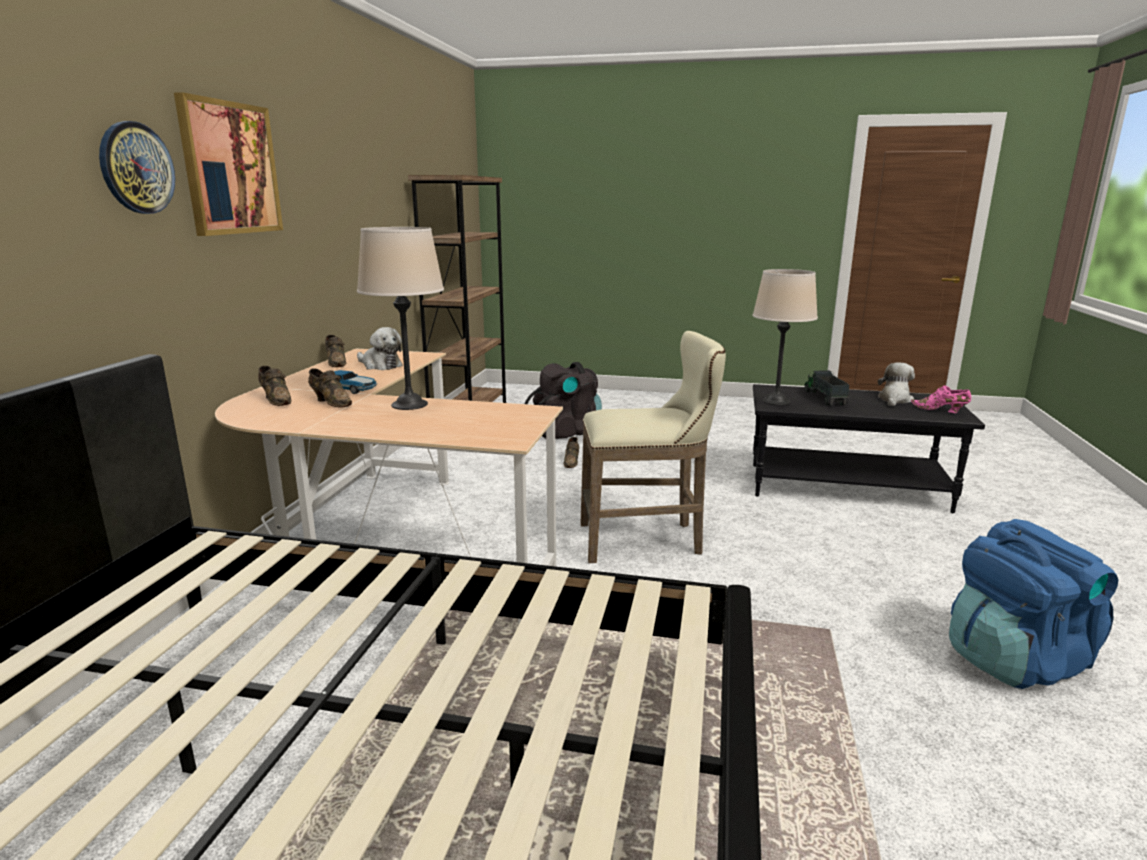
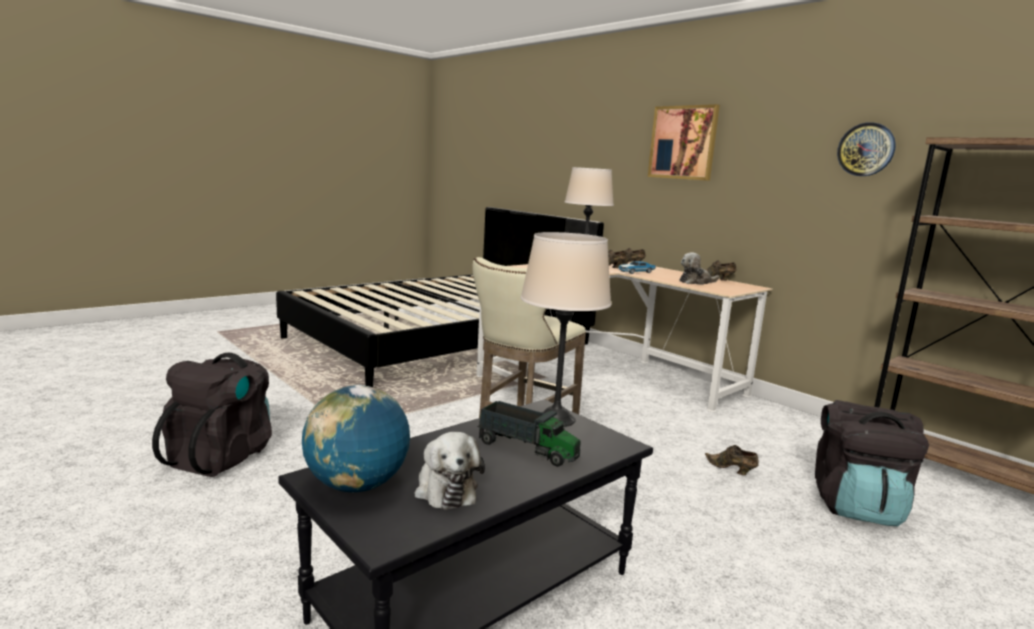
camera: 125 degrees right, 5 degrees down
(136, 168) = (628, 144): wall clock -> wall clock (866, 149)
(941, 410) = (357, 485): pink shoe -> globe
(1014, 660) = (222, 456): blue backpack -> black backpack

